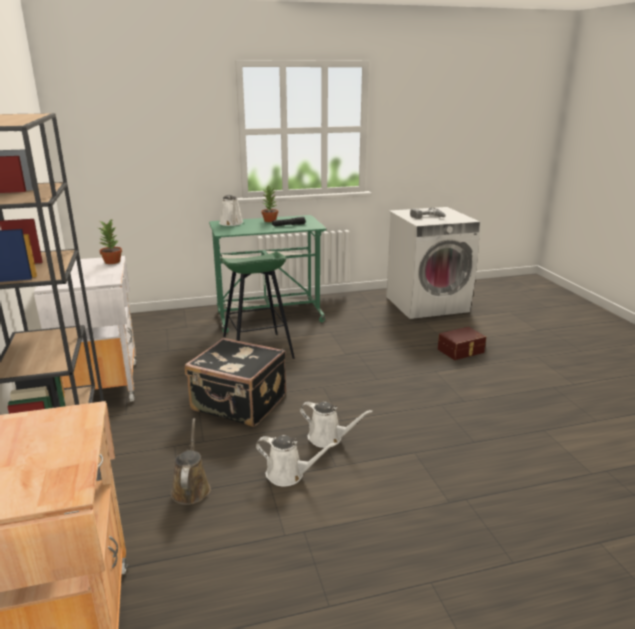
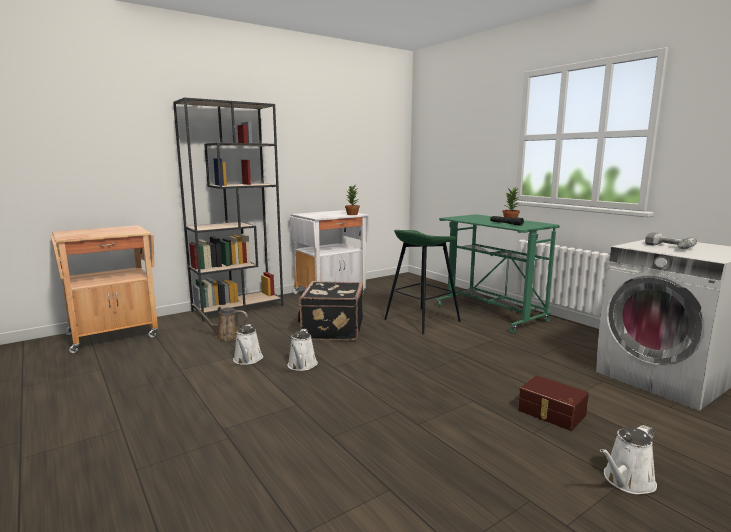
camera: 70 degrees right, 10 degrees down
(191, 488) = (226, 336): brown watering can -> brown watering can turned 150 degrees counterclockwise
(232, 223) = (480, 216): white watering can -> white watering can (626, 481)

